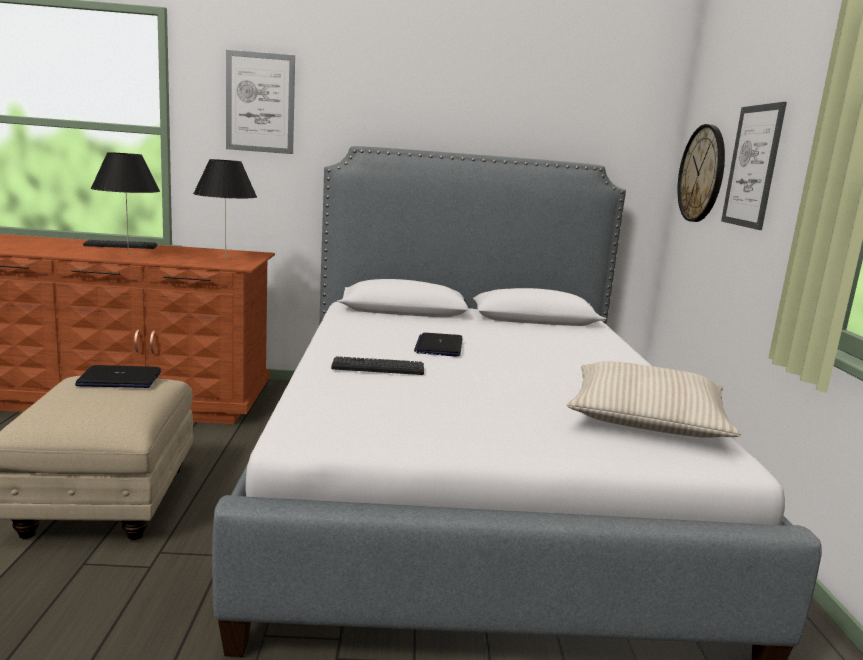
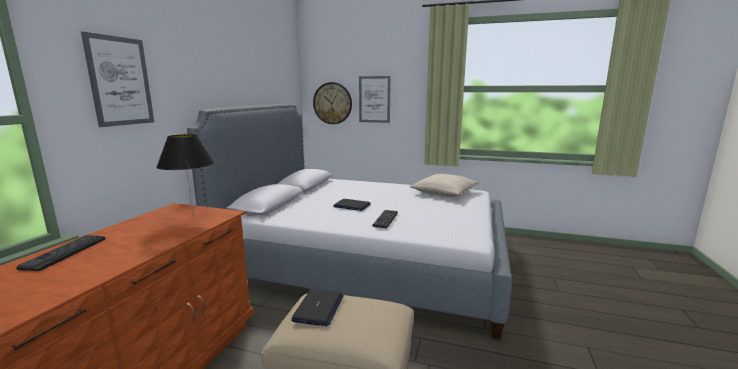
camera: 70 degrees left, 0 degrees up
(128, 255) = (139, 247): black table lamp -> none

